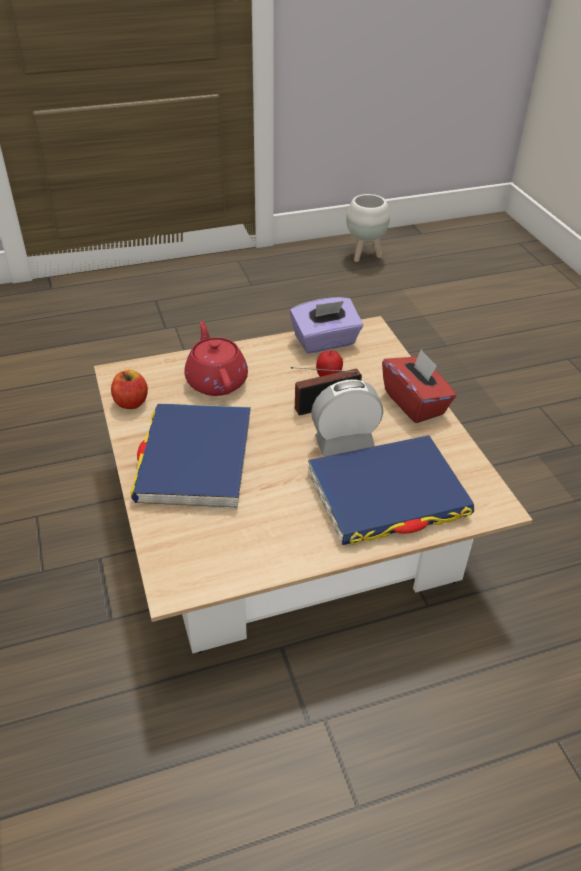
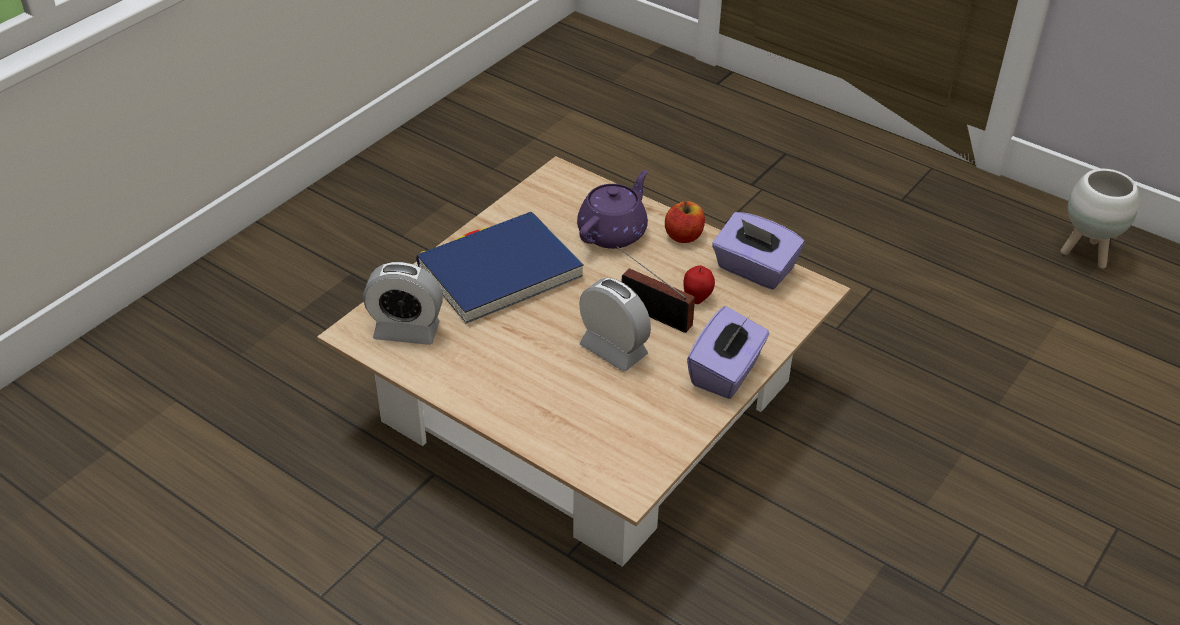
camera: 55 degrees right, 0 degrees up
(131, 402) = (531, 201): apple -> apple (684, 236)
(208, 550) = (406, 331): none -> alarm clock
(216, 381) = (613, 232): red teapot -> purple teapot
(387, 495) = (571, 407): blue book -> none
(415, 403) = (726, 372): red tissue box -> purple tissue box

